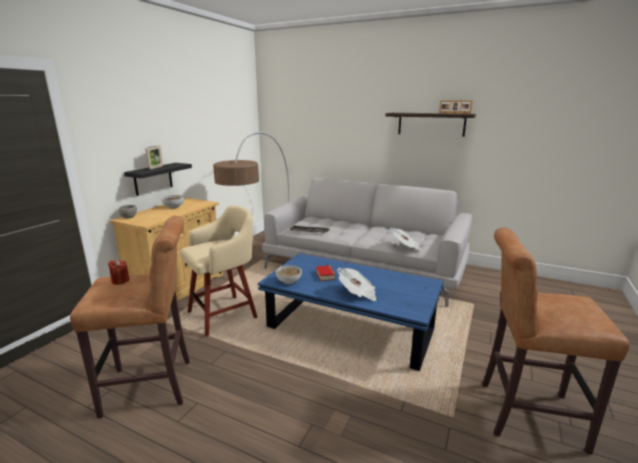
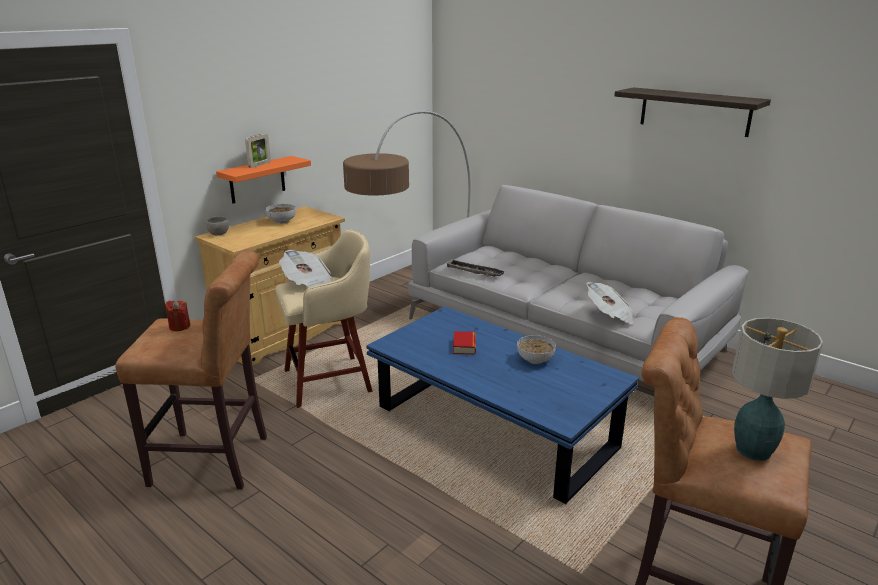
camera: 15 degrees right, 5 degrees up
(153, 179) = (257, 180): black shelf -> orange shelf
(288, 281) = (408, 349): bowl -> bowl (534, 359)
(357, 294) = (495, 380): newspaper -> newspaper (307, 283)
(454, 113) = (730, 97): picture frame -> none
(570, 307) = (752, 450): none -> table lamp

